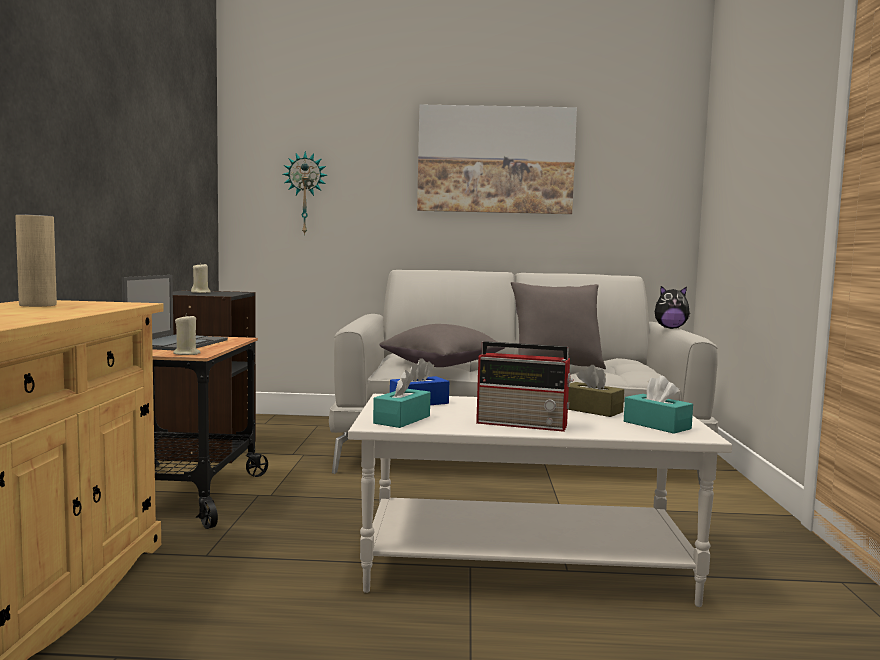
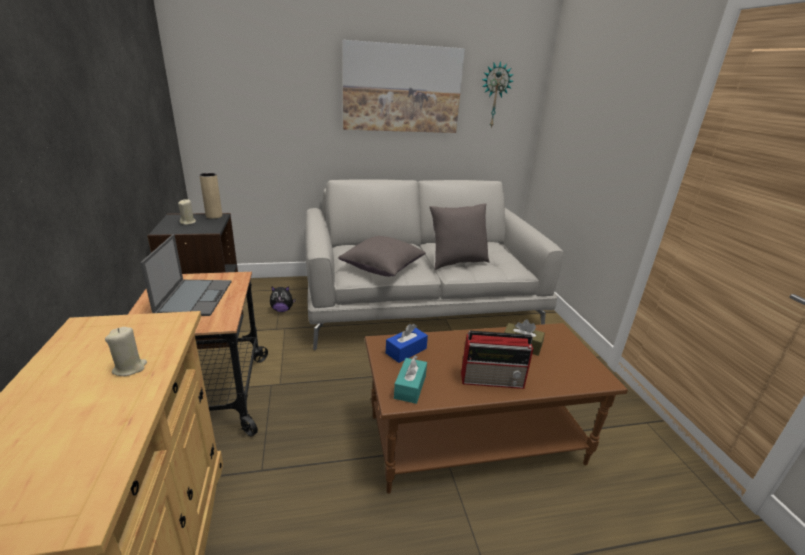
camera: 15 degrees left, 20 degrees up
(38, 305) = (92, 352): beige vase -> beige vase (214, 216)
(187, 354) = (215, 323): beige candle -> beige candle (130, 368)
(305, 193) = (251, 113): wall clock -> wall clock (494, 95)
(526, 564) = (475, 438): white coffee table -> brown coffee table
(656, 425) = (572, 365): turquoise tissue box -> none
(670, 328) = (524, 226): plush toy -> plush toy (282, 310)

